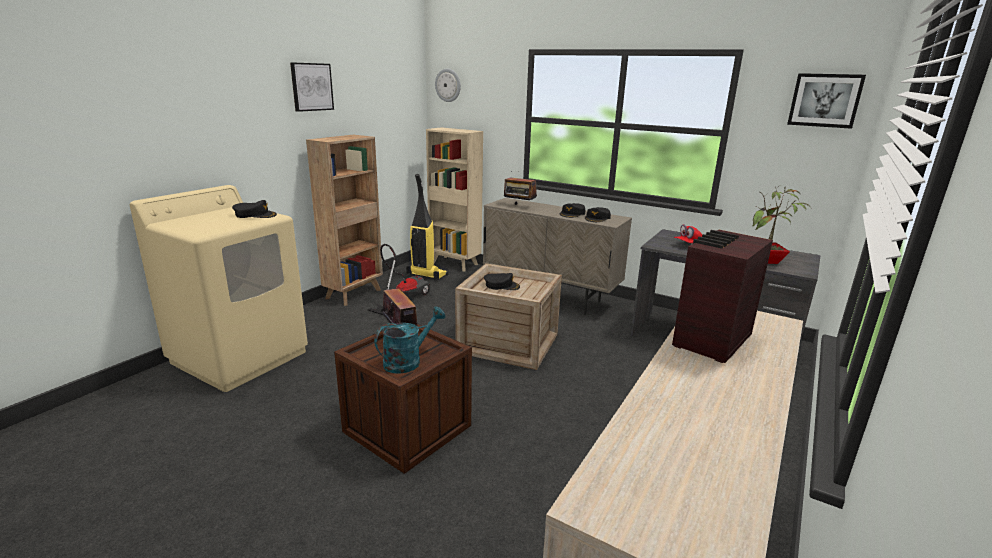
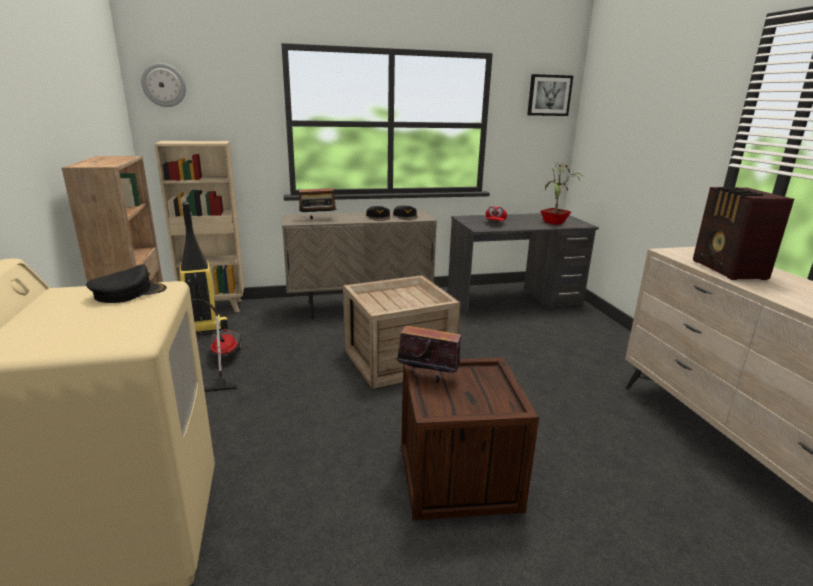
camera: 45 degrees left, 0 degrees up
(311, 87) = (43, 82): picture -> none
(408, 361) = (486, 395): turquoise watering can -> none
(501, 285) = (390, 301): black cap -> none

